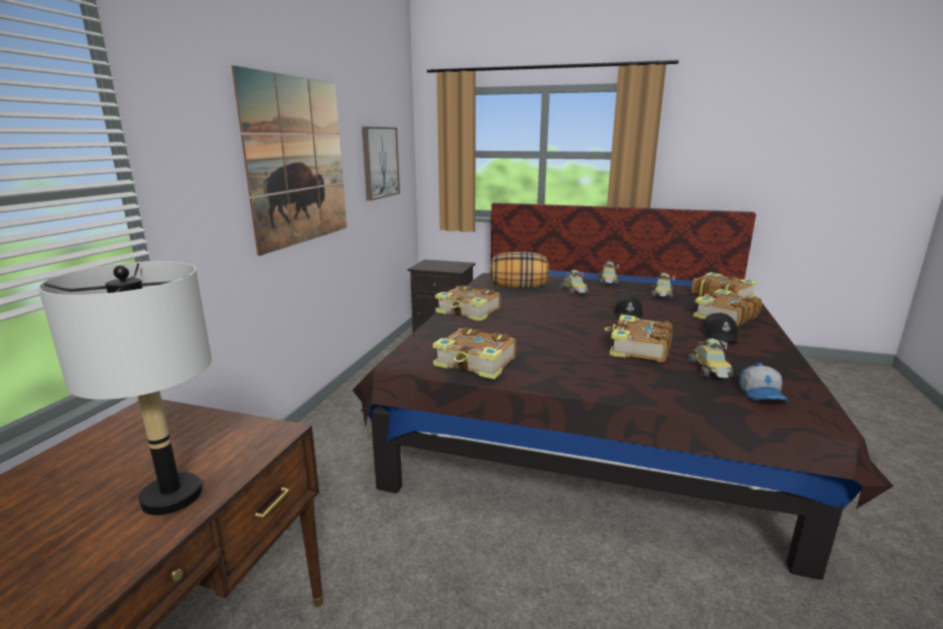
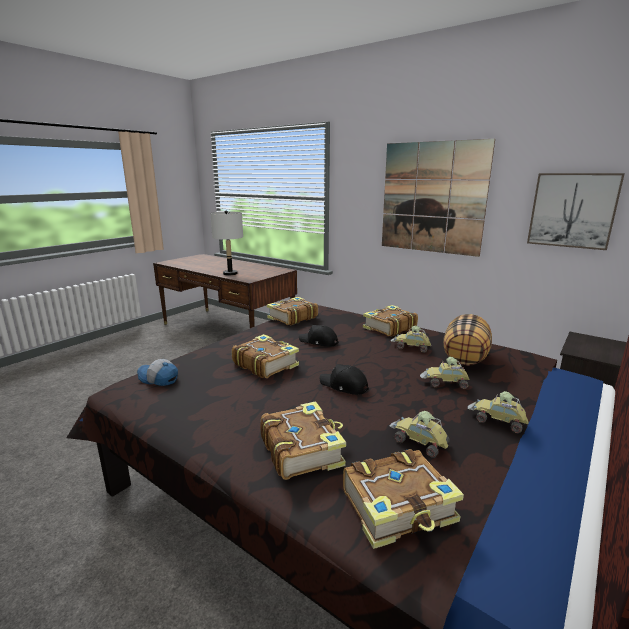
camera: 110 degrees right, 0 degrees up
(710, 370) = (205, 376): toy car -> toy car (411, 347)
(719, 335) = (255, 414): black cap -> black cap (318, 342)

